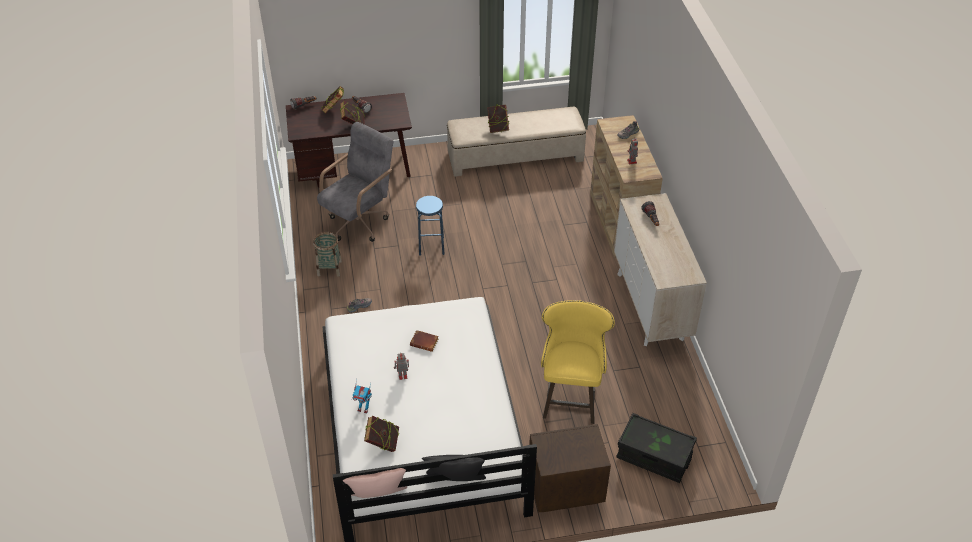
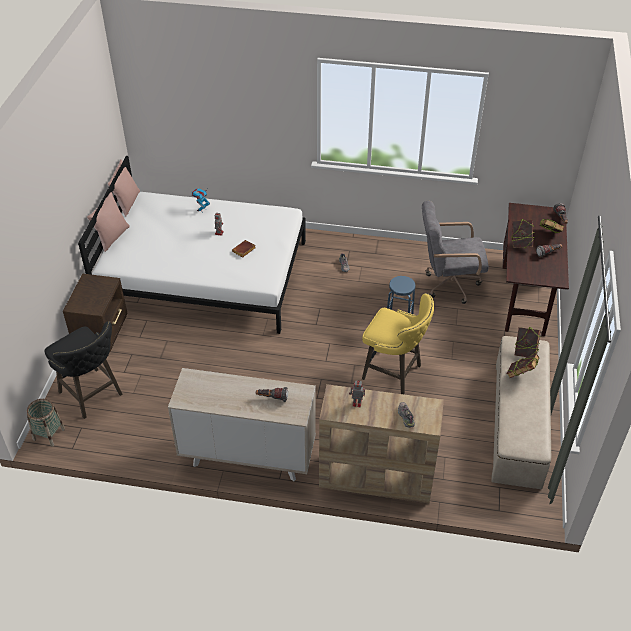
camera: 110 degrees right, 0 degrees up
(329, 268) = (396, 257): basket -> basket (49, 434)
(360, 222) = (448, 285): grey office chair -> grey office chair turned 120 degrees clockwise
(383, 444) = (165, 211): book -> book (525, 352)
(455, 483) = (112, 237): black pillow -> pink pillow
(570, 397) = (180, 363): yellow stool -> yellow stool (394, 373)
(654, 457) = (92, 395): black storage box -> black stool

